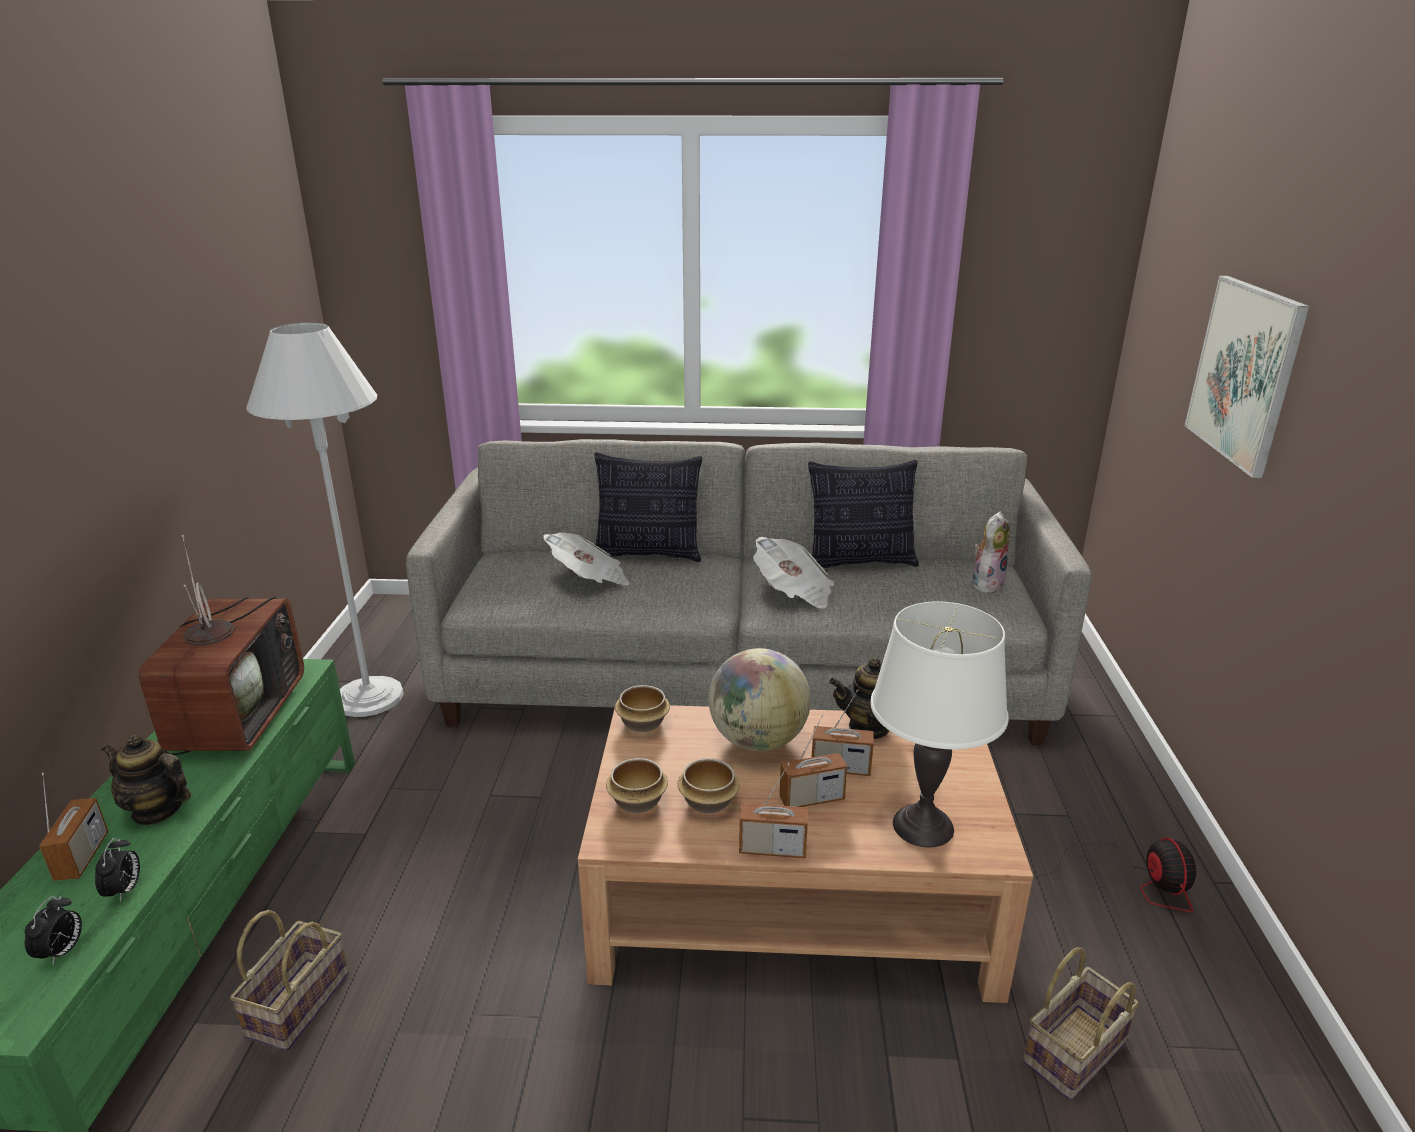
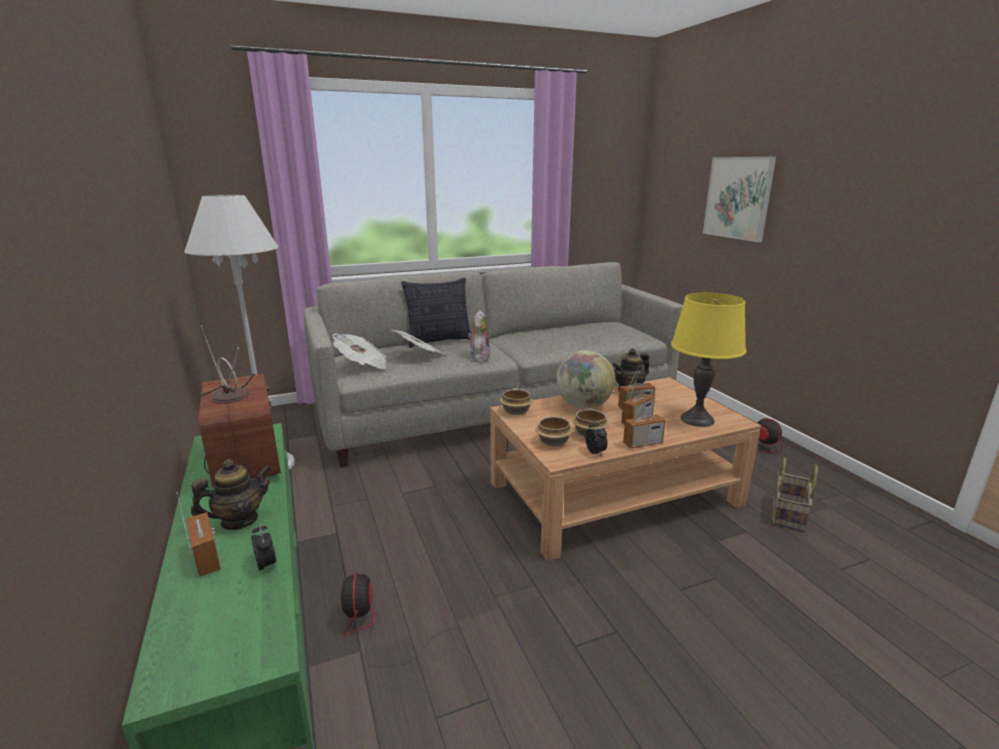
camera: 25 degrees left, 5 degrees down
(62, 952) = (256, 610): alarm clock -> alarm clock (595, 452)
(157, 810) = (239, 520): teapot -> teapot turned 150 degrees clockwise
(298, 1002) = (375, 629): basket -> fan
(794, 592) = (537, 344): newspaper -> newspaper (362, 365)
(860, 562) = (555, 329): pillow -> none
(922, 826) = (697, 419): white table lamp -> yellow table lamp
(986, 584) = (623, 328): plush toy -> plush toy (479, 357)

